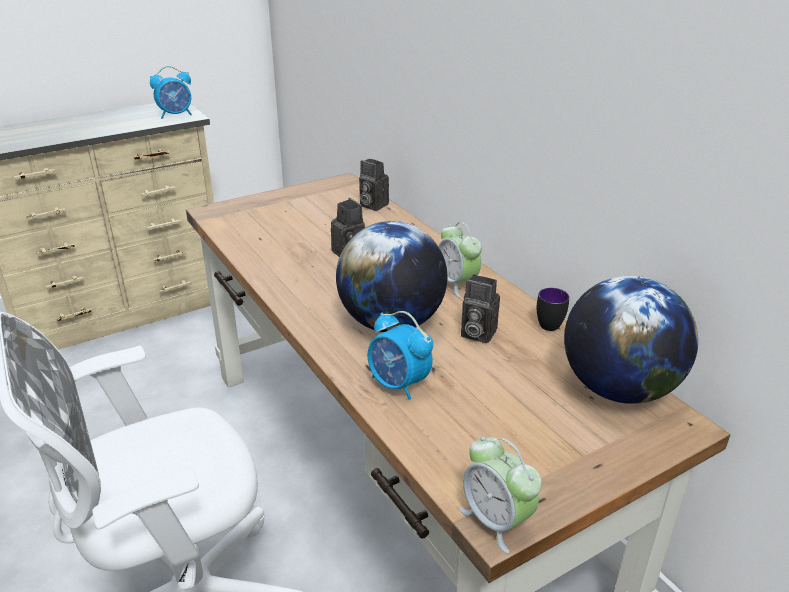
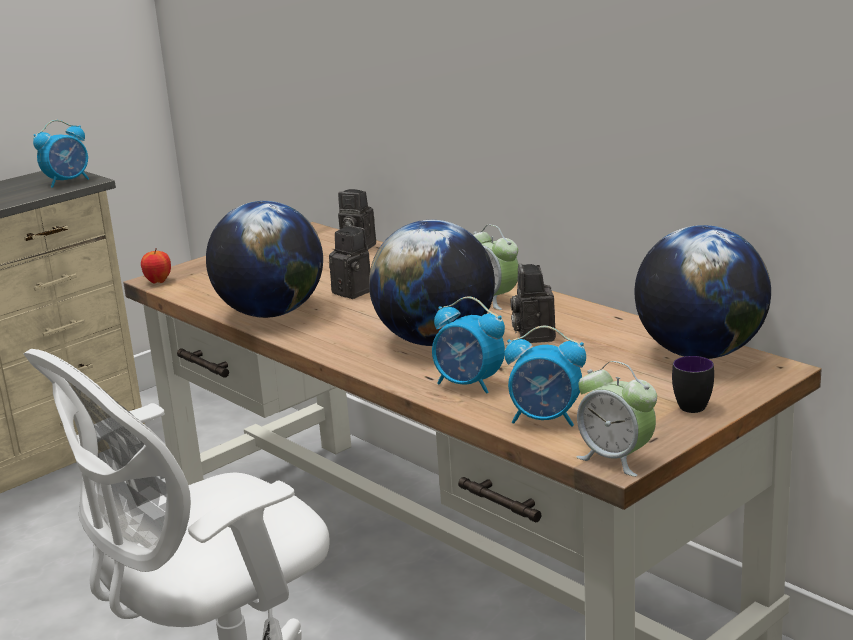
camera: 10 degrees left, 10 degrees down
(210, 214) = (158, 281): none -> apple
(275, 264) = (271, 313): none -> globe
(449, 447) = (546, 419): none -> alarm clock
(476, 333) = (533, 335): camera -> camera turned 75 degrees clockwise
(549, 322) = (609, 315): mug -> mug (691, 404)

